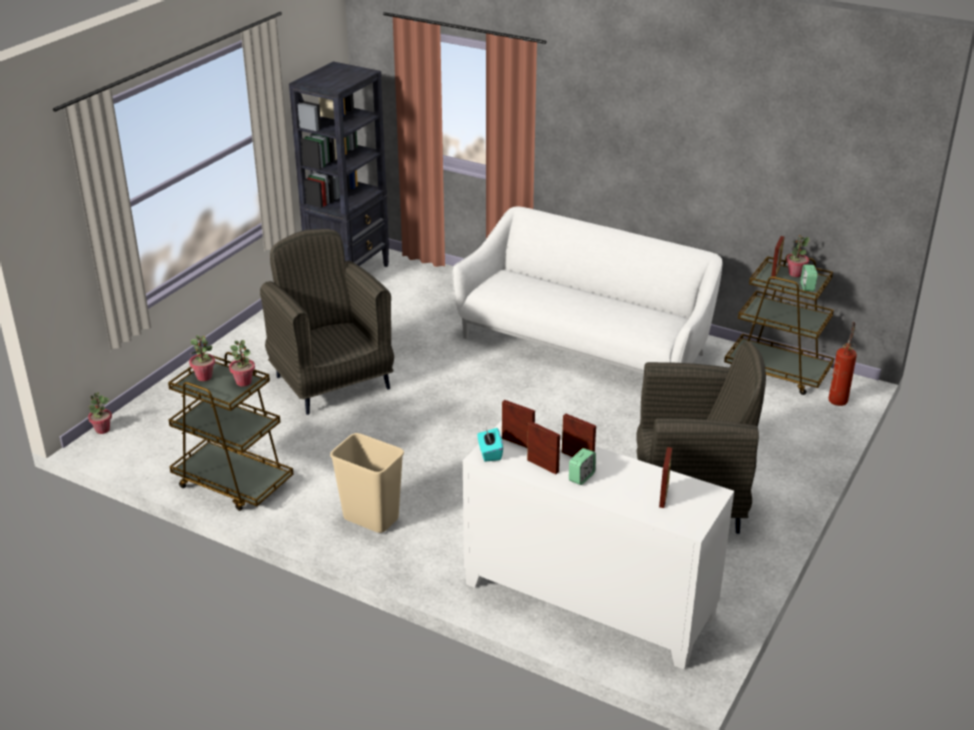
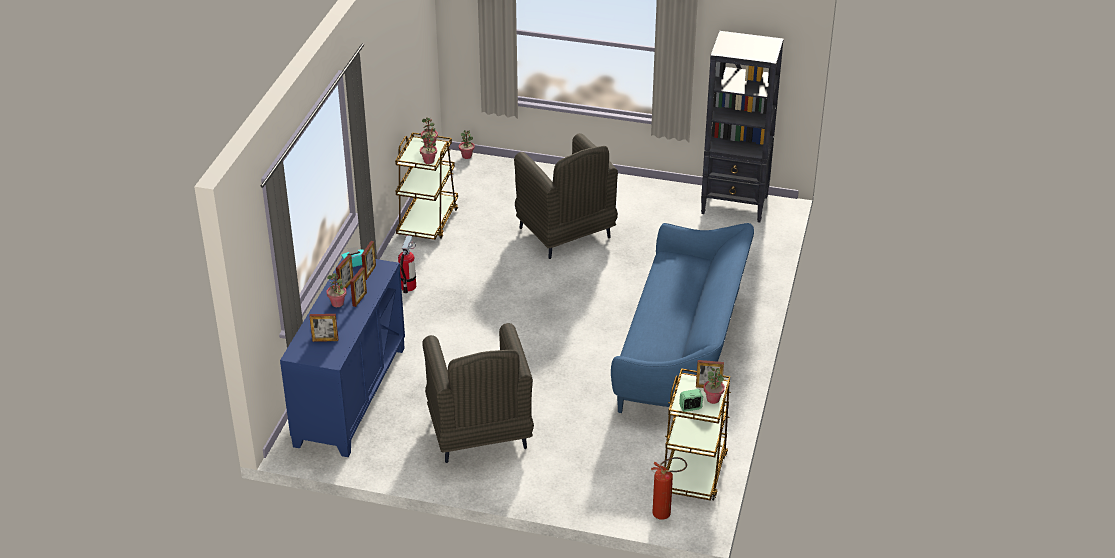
camera: 75 degrees right, 5 degrees up
(331, 382) = (565, 234): grey armchair -> grey armchair turned 105 degrees clockwise
(370, 519) = (408, 286): beige trash can -> fire extinguisher
(581, 477) = (337, 303): alarm clock -> potted plant
(586, 345) = (682, 352): white sofa -> blue sofa
(587, 601) = (350, 395): white cabinet -> blue cabinet

